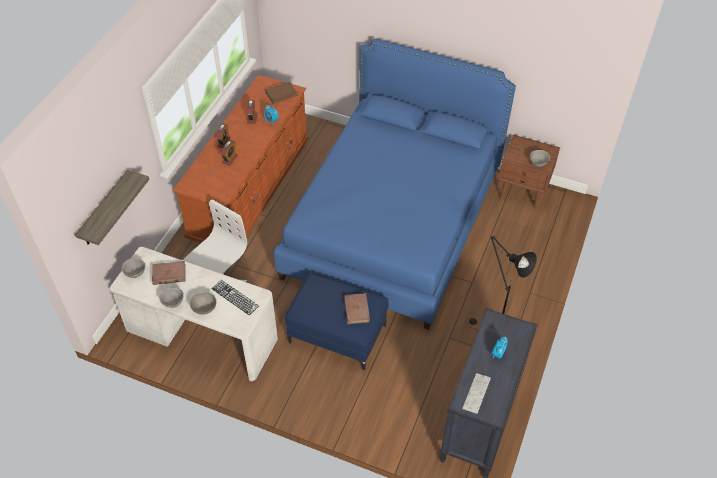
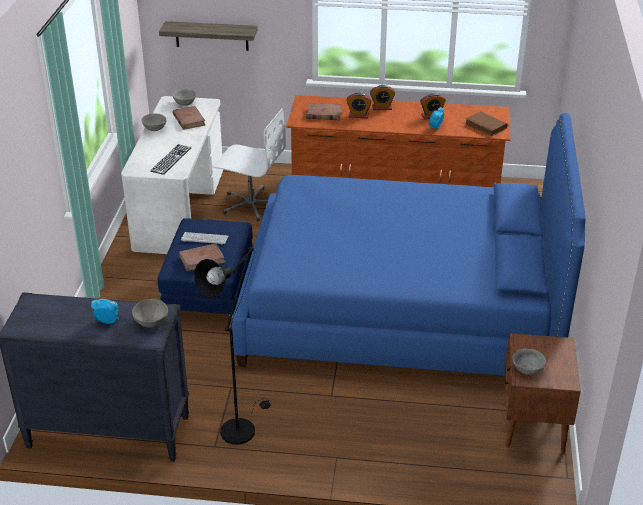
camera: 75 degrees right, 15 degrees down
(204, 308) = (152, 146): grey bowl -> grey bowl (151, 322)
(216, 179) = (323, 114): none -> brown book
(476, 393) = (45, 310): keyboard -> keyboard (204, 238)

